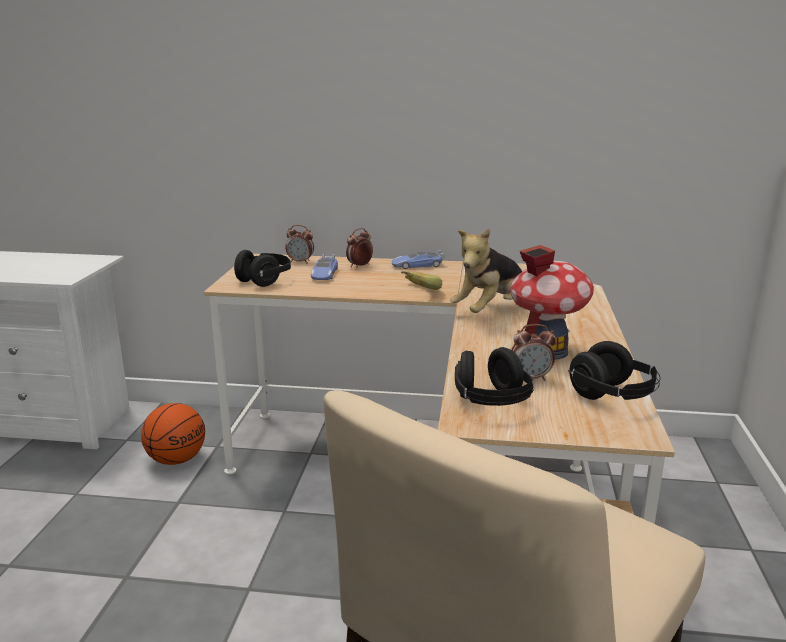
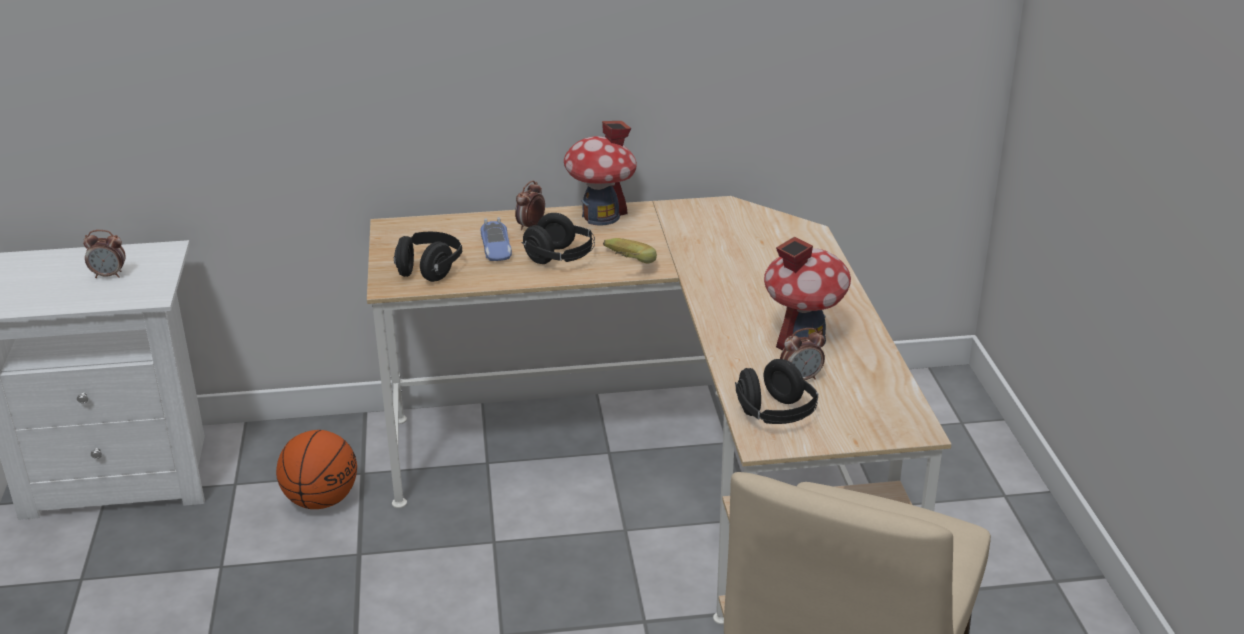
camera: 15 degrees left, 10 degrees up
(300, 262) = (451, 228): alarm clock -> alarm clock (109, 275)
(417, 265) = (601, 216): toy car -> toy house
(492, 311) = (724, 286): plush toy -> none
(613, 396) = (884, 389): black headphones -> black headphones (560, 258)

